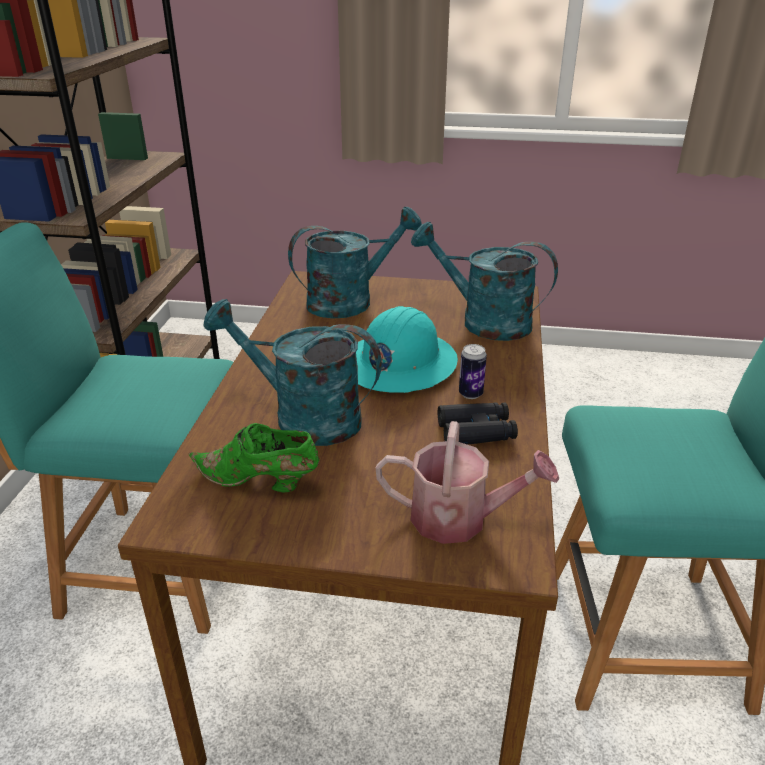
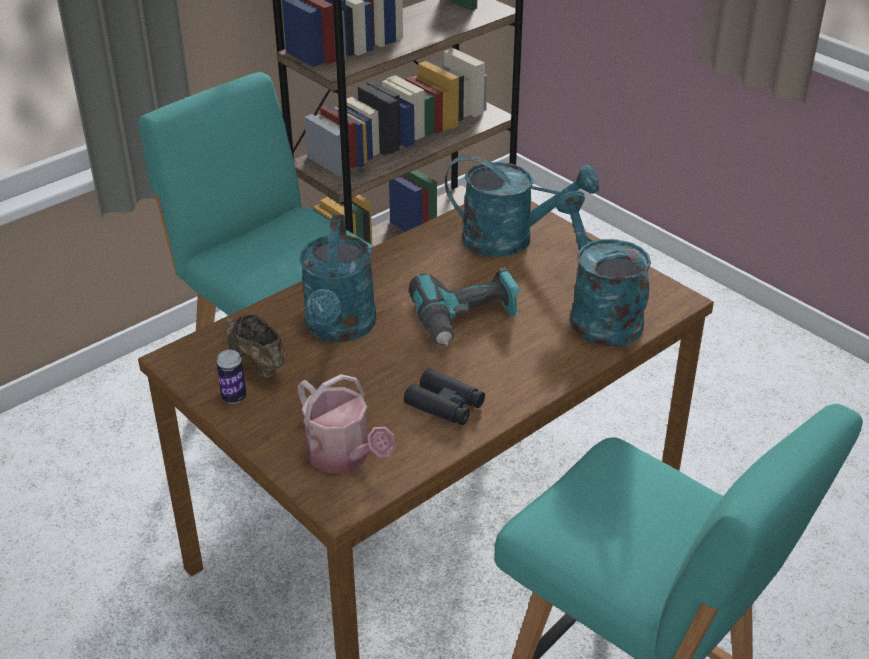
camera: 40 degrees right, 5 degrees up
(259, 482) = (255, 361): green shoe -> brown shoe
(303, 417) = (339, 329): turquoise watering can -> turquoise watering can turned 150 degrees counterclockwise
(399, 364) = (467, 320): turquoise hard hat -> power drill
(470, 394) = (486, 373): can -> can (234, 397)

